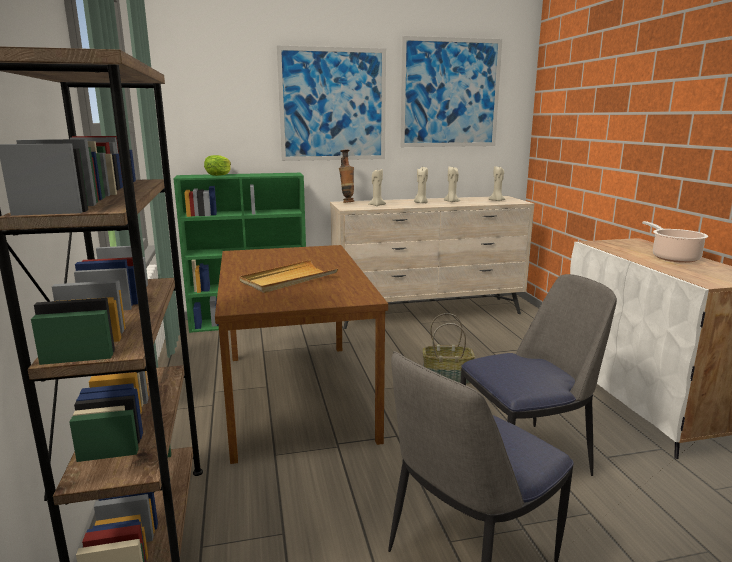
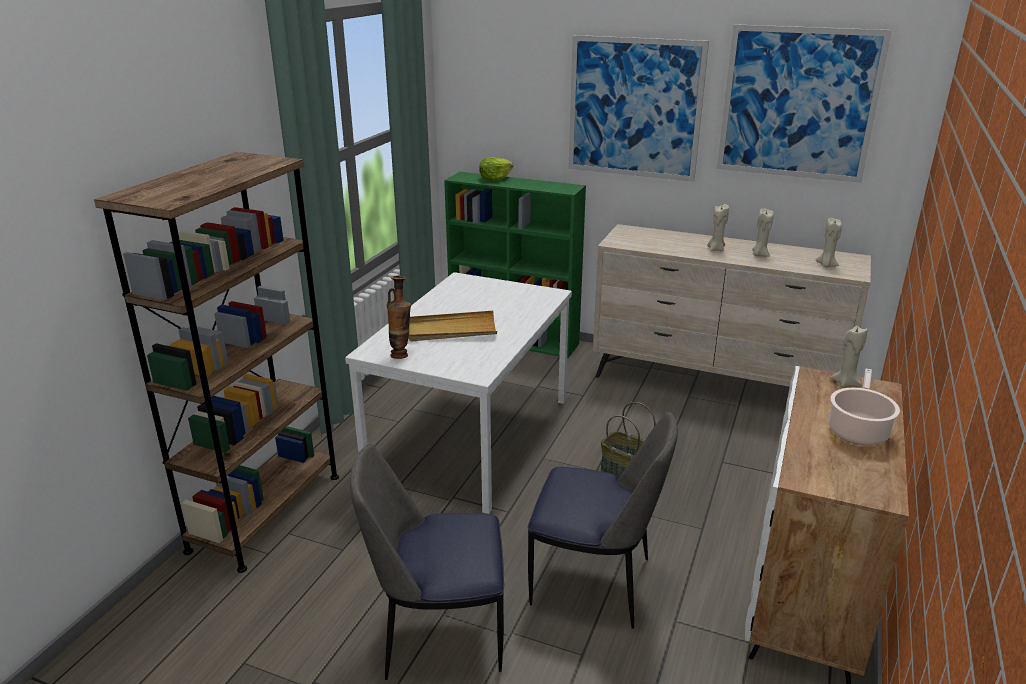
camera: 35 degrees right, 10 degrees up
(295, 394) = (470, 436): brown dining table -> white dining table
(347, 202) = (632, 230): vase -> vase (401, 354)
(377, 205) = (654, 243): beige candle -> beige candle (845, 383)

